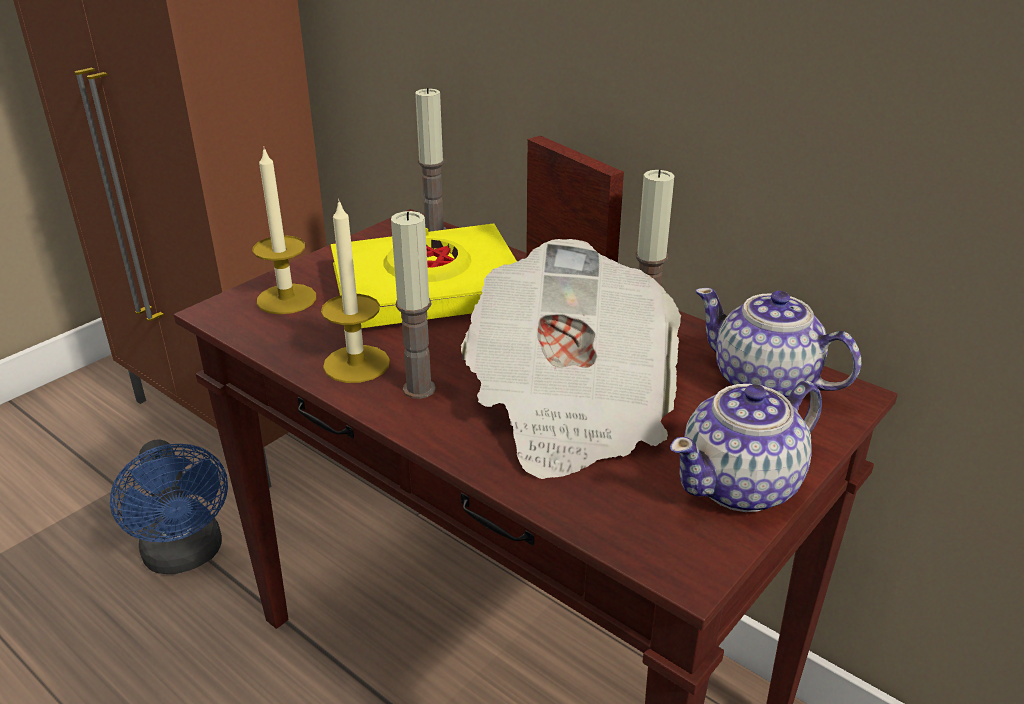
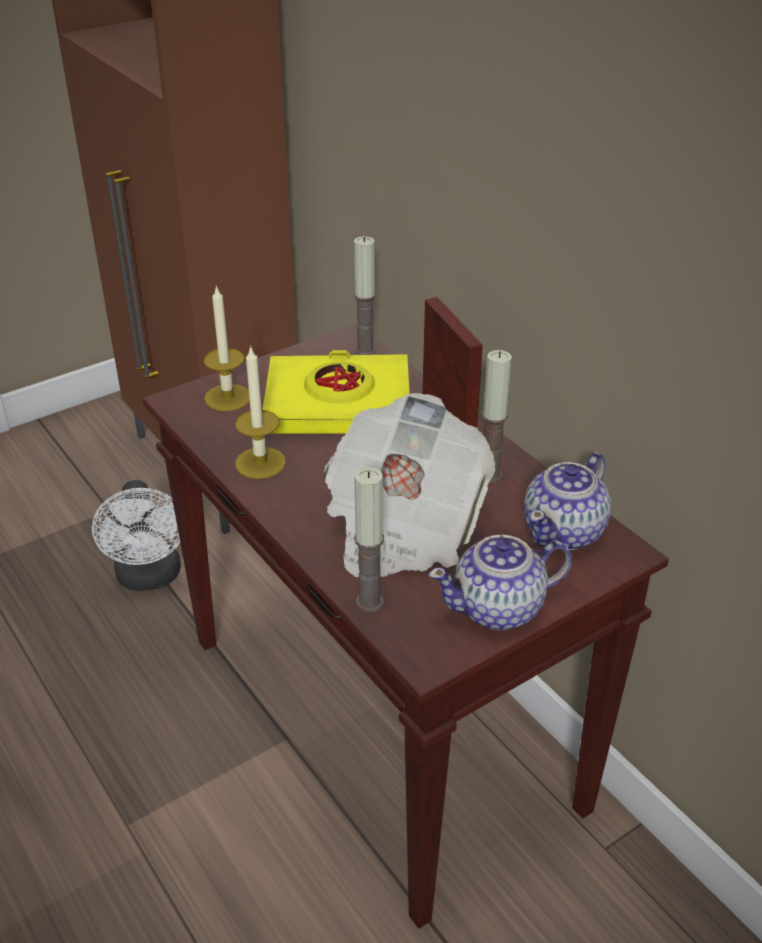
camera: 15 degrees right, 5 degrees up
(186, 556) = (149, 578): blue fan -> white fan
(419, 389) = (298, 491): candle -> candle (369, 602)
(765, 383) = (565, 531): teapot -> teapot turned 105 degrees counterclockwise

